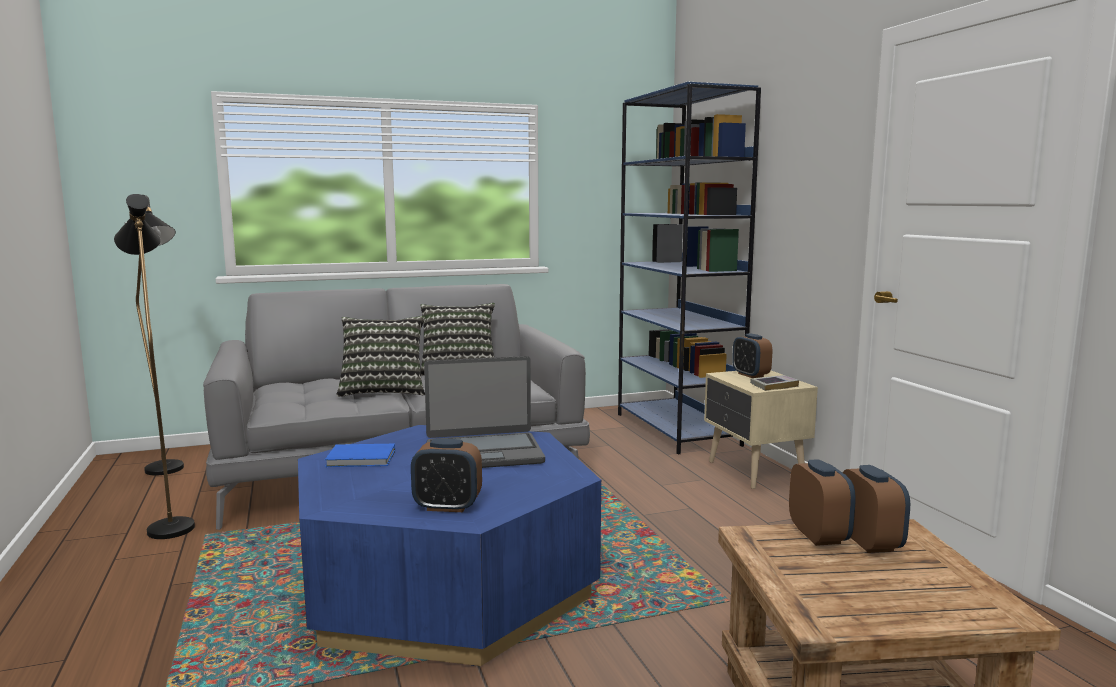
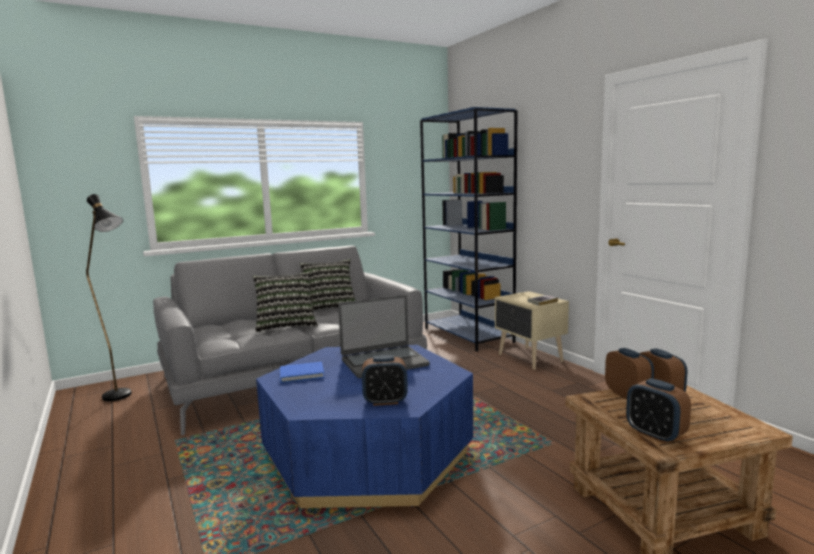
camera: 10 degrees left, 0 degrees up
(168, 524) = (141, 435): black floor lamp -> none
(750, 375) = (523, 296): alarm clock -> alarm clock (655, 435)

